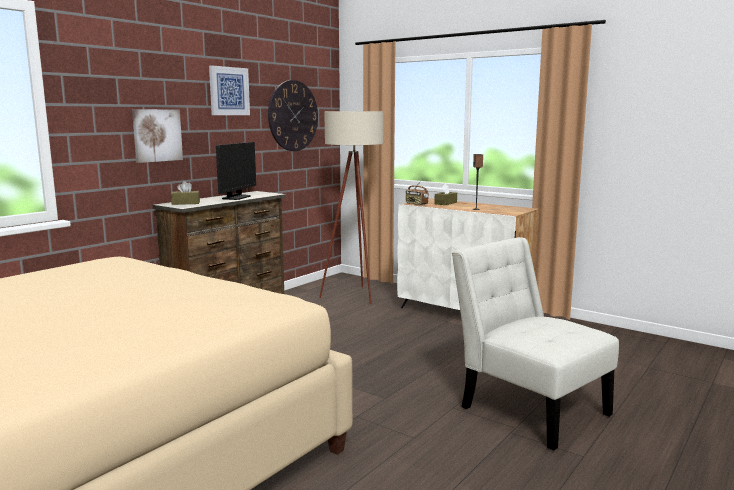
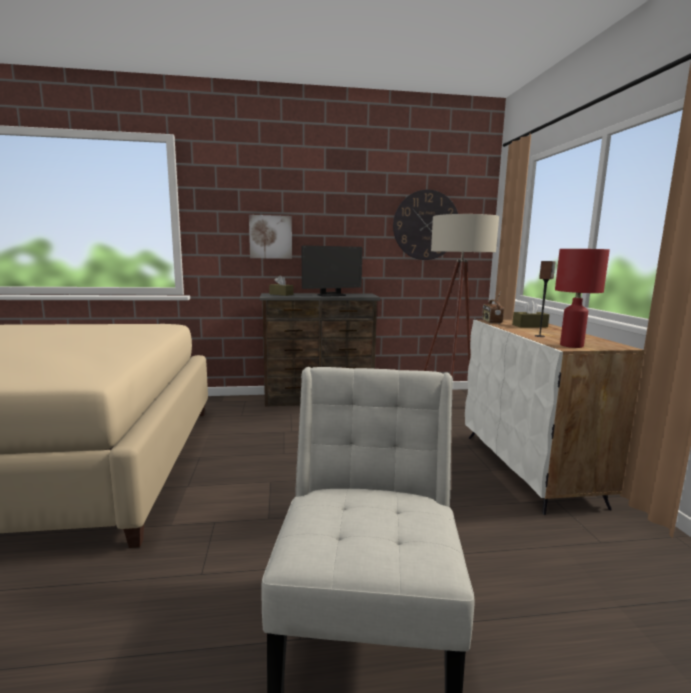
camera: 45 degrees right, 0 degrees up
(229, 91) = (348, 200): picture -> none
(509, 212) = (572, 345): none -> red table lamp

